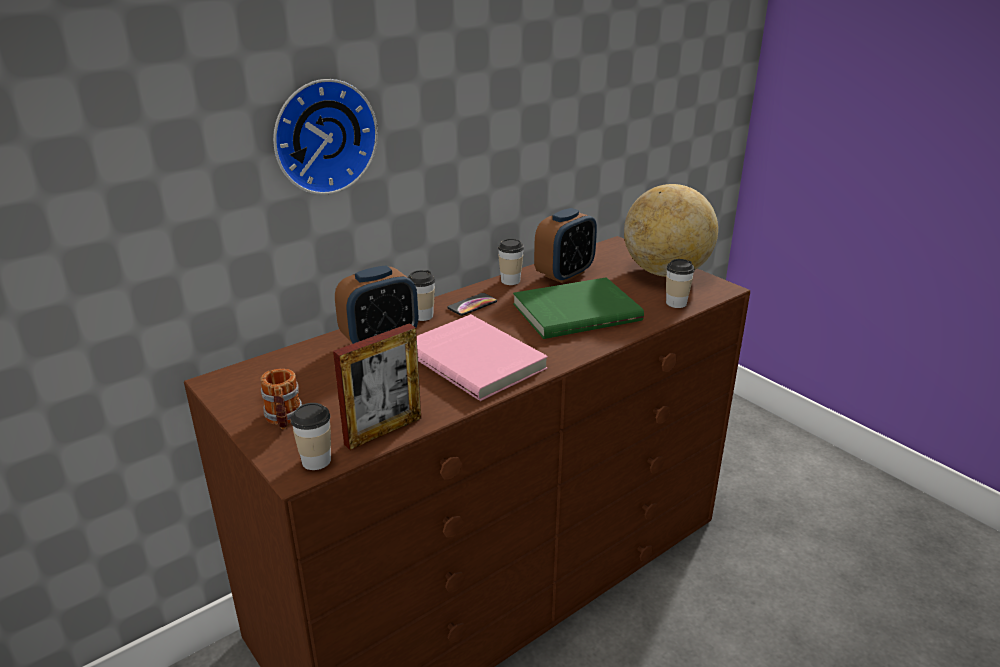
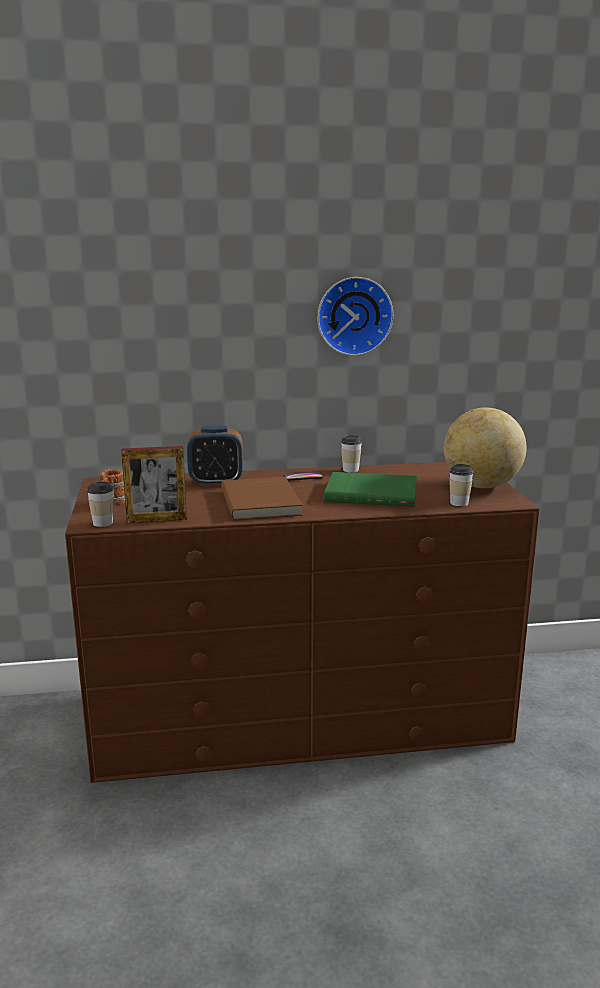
camera: 30 degrees right, 10 degrees down
(323, 136) = (203, 331): wall clock -> wall clock (354, 316)
(422, 315) = (261, 476): cup -> none
(476, 360) = (262, 502): pink book -> brown book
(564, 274) = (397, 473): alarm clock -> none

